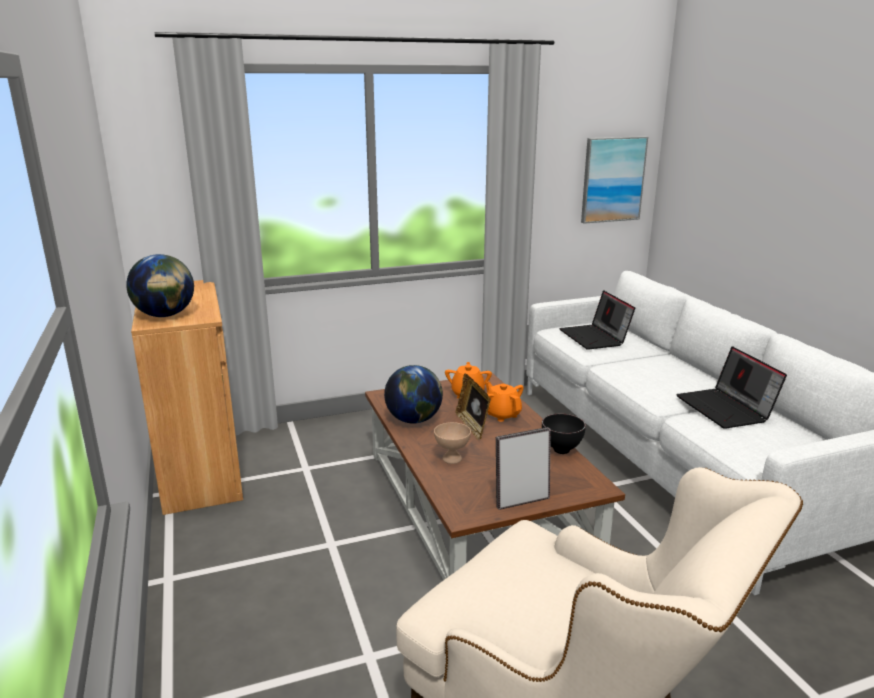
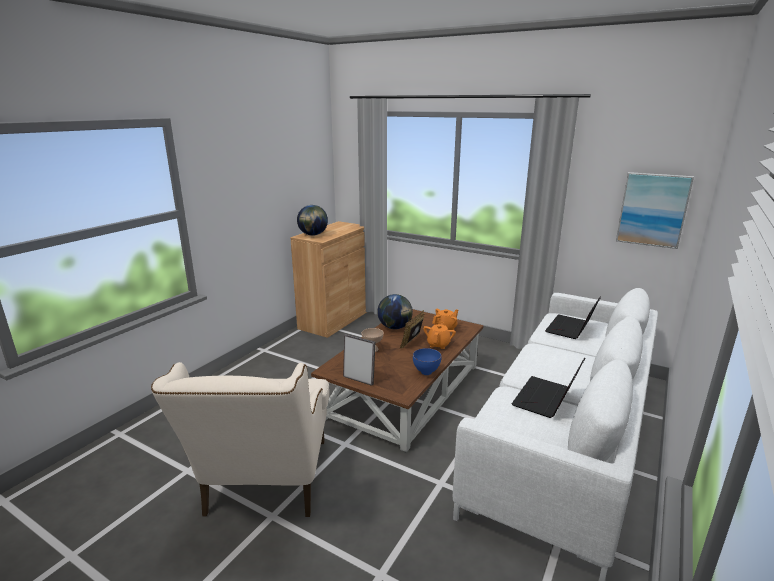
camera: 50 degrees right, 0 degrees up
(561, 450) = (426, 372): black bowl -> blue bowl

